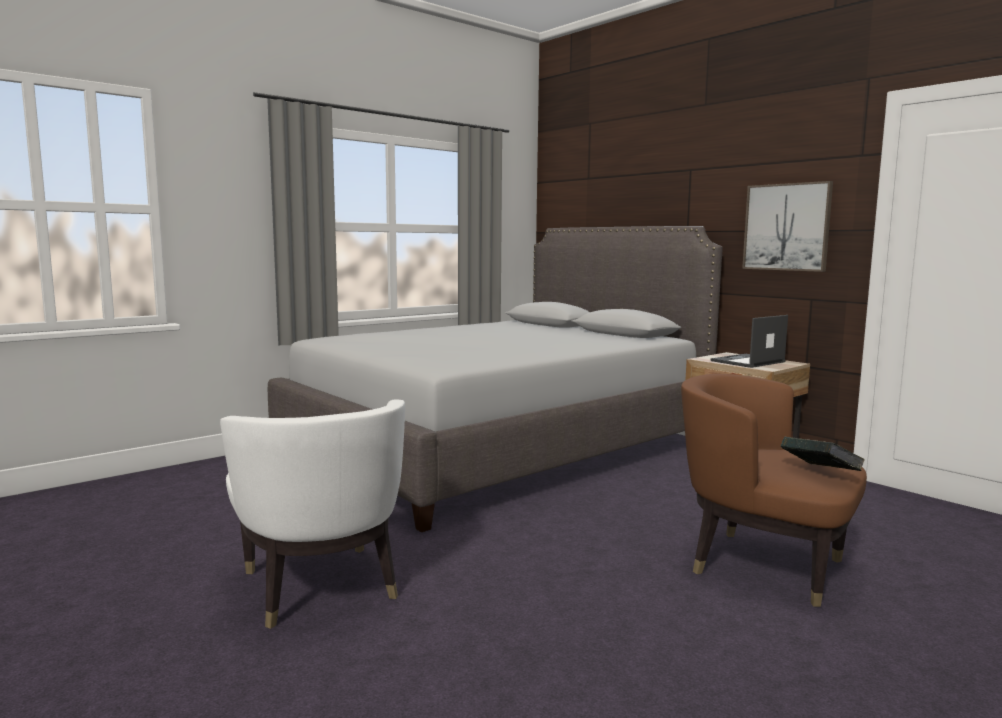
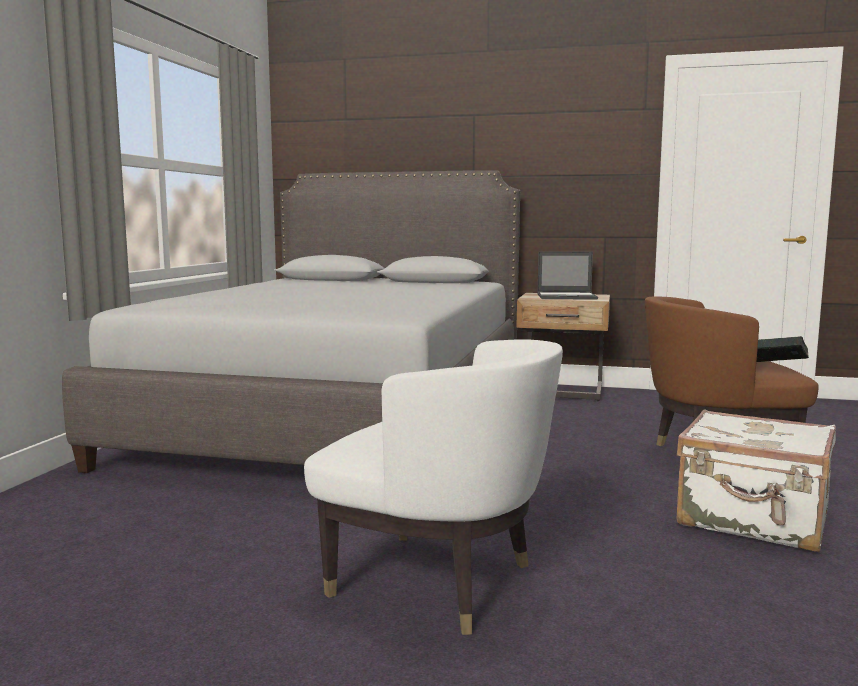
camera: 35 degrees left, 0 degrees up
(660, 632) = (753, 521): none -> white suitcase
(747, 361) = (567, 297): laptop -> laptop turned 105 degrees counterclockwise
(786, 227) = (580, 172): picture -> none

